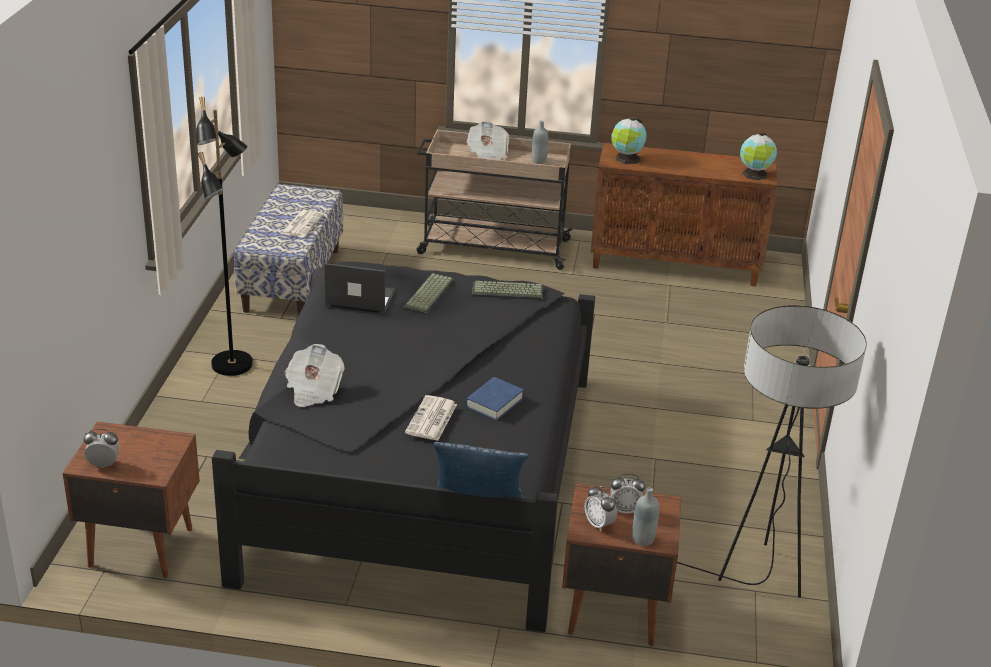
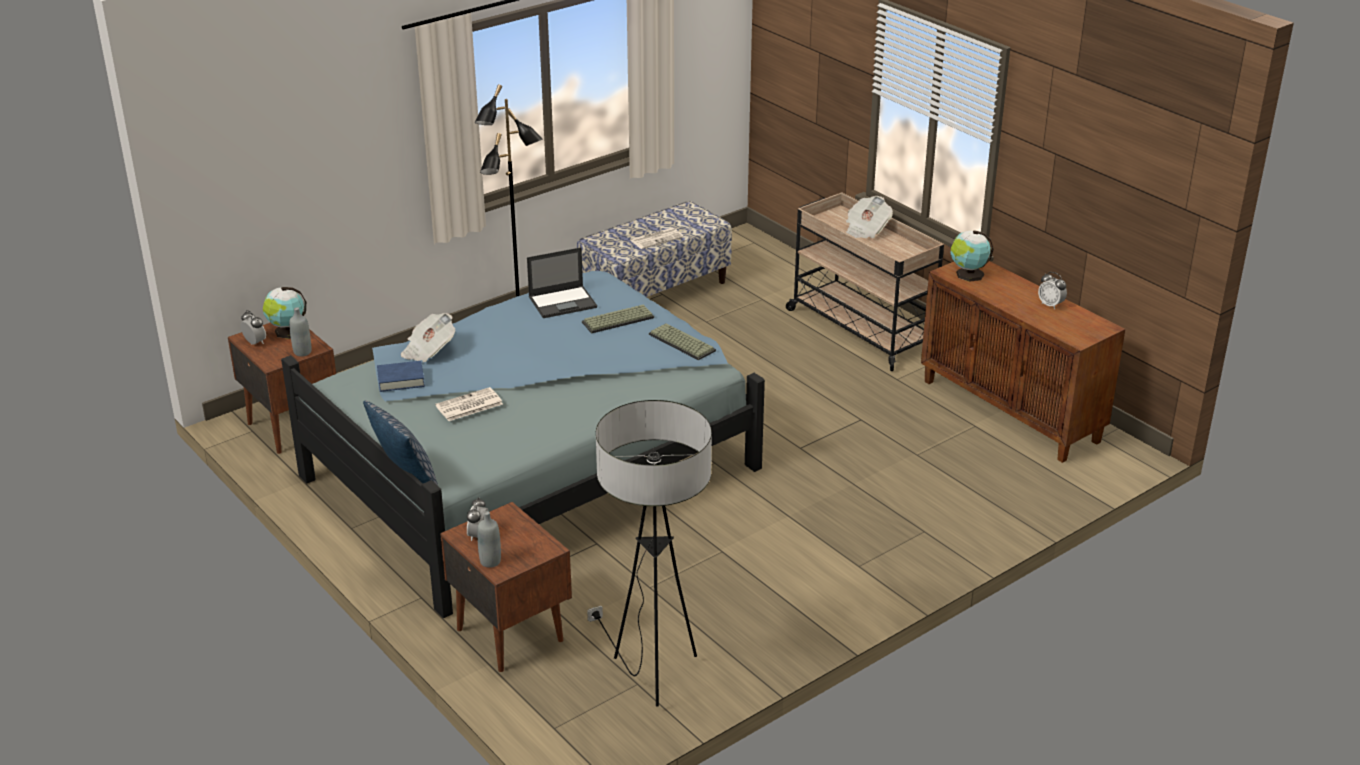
camera: 45 degrees right, 0 degrees up
(359, 299) = (563, 302): laptop -> laptop turned 105 degrees clockwise
(412, 465) = (532, 463): black bed -> blue bed
(494, 402) = (535, 416): blue book -> blue book (401, 380)
(539, 161) = (903, 251): grey bottle -> grey bottle (302, 352)
(624, 510) = (513, 536): alarm clock -> alarm clock (1050, 305)
(755, 175) = (1074, 333): globe -> globe (287, 331)

